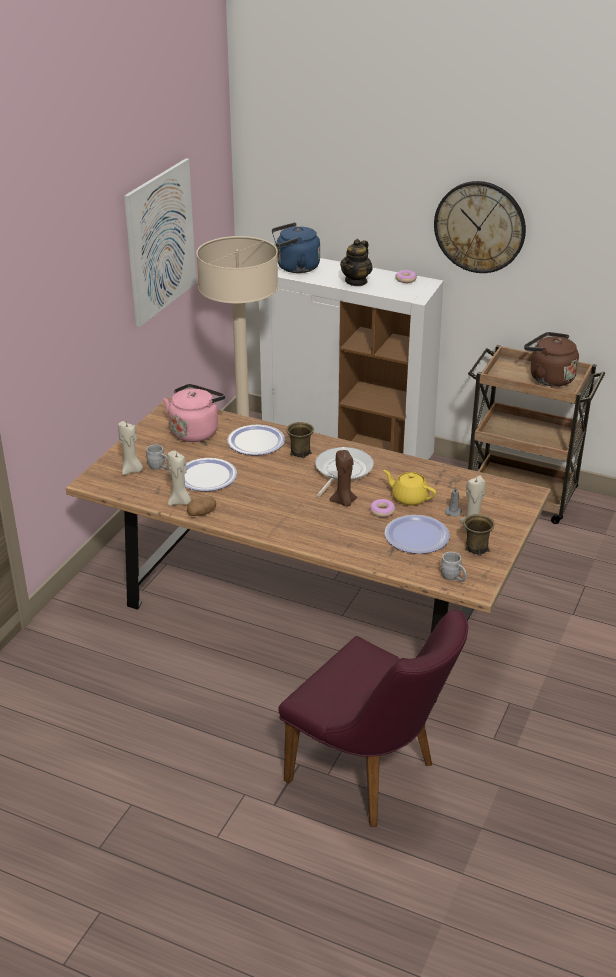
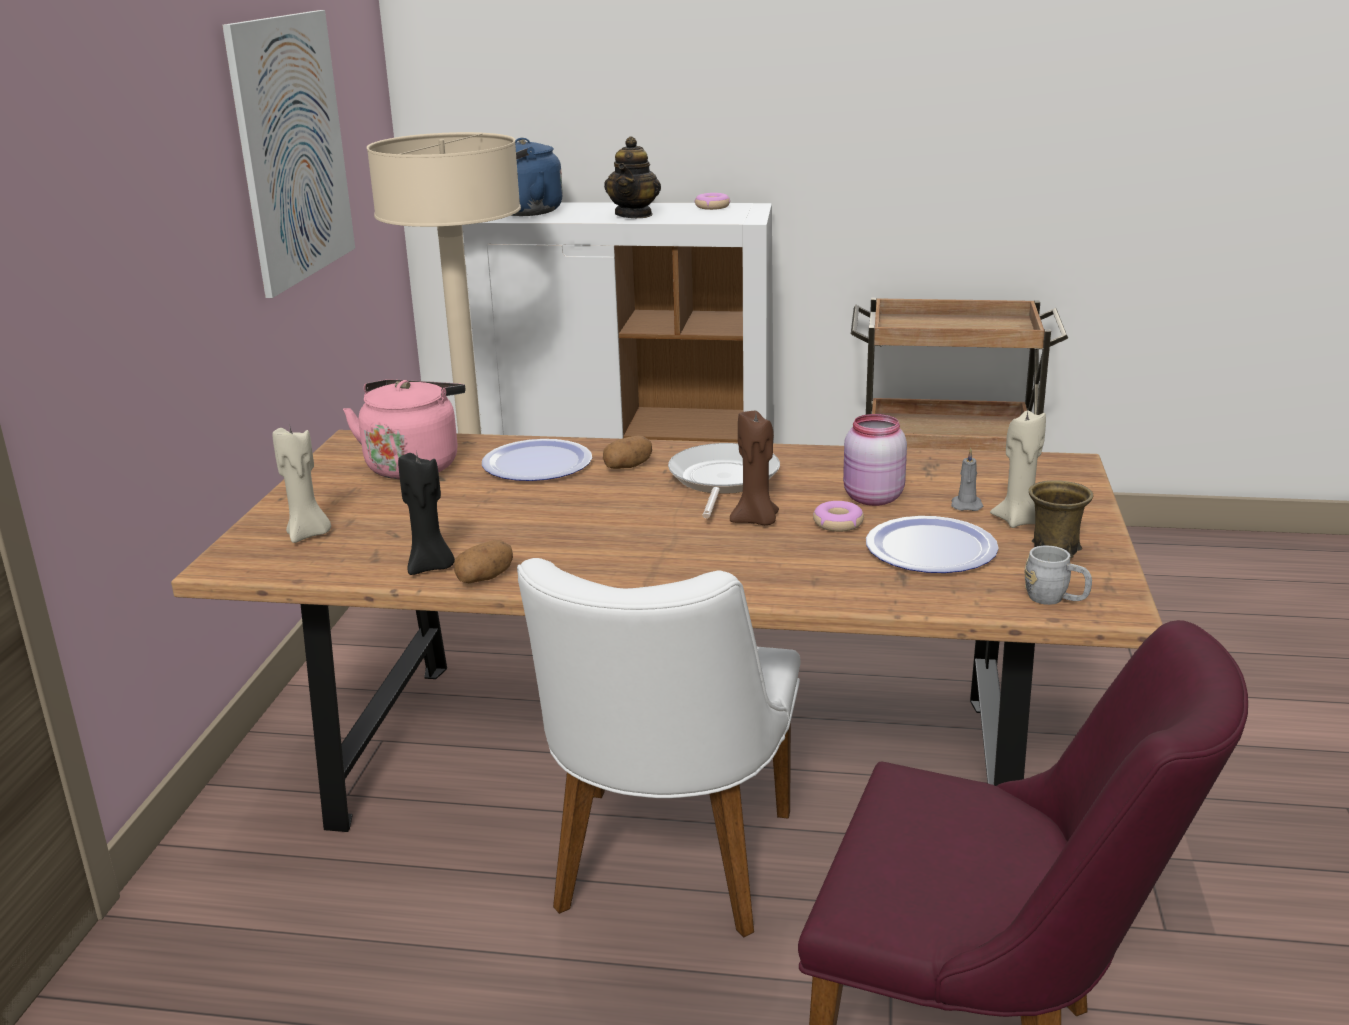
camera: 15 degrees left, 10 degrees down
(159, 467) = (363, 522): grey mug -> none
(180, 502) = (431, 567): beige candle -> black candle
(207, 476) = (467, 522): plate -> none
(274, 662) = (665, 875): none -> white chair
(300, 452) = (628, 466): brown mug -> potato
(409, 498) = (871, 498): yellow teapot -> pink jar
(480, 227) = (826, 99): wall clock -> none
(548, 378) = (976, 327): brown kettle -> none

